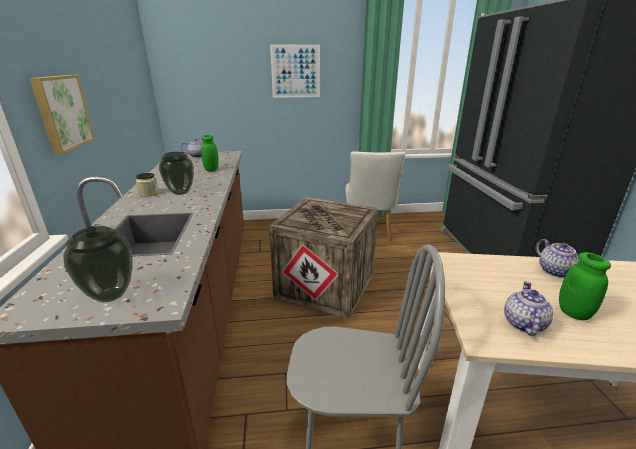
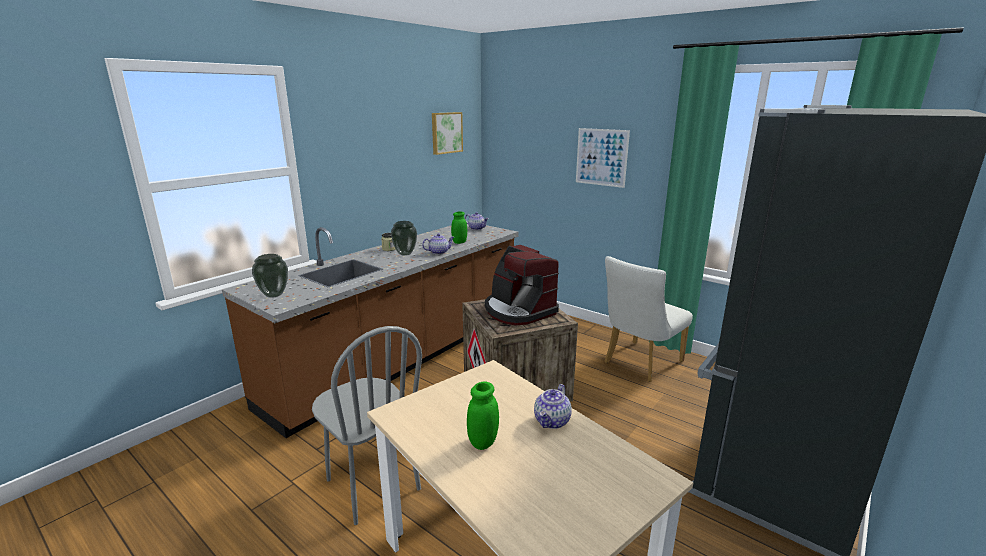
camera: 45 degrees right, 5 degrees down
(61, 112) = (349, 182): picture -> picture (446, 132)
(325, 215) = (518, 310): none -> coffee machine
(523, 323) = (434, 423): teapot -> teapot (439, 252)

